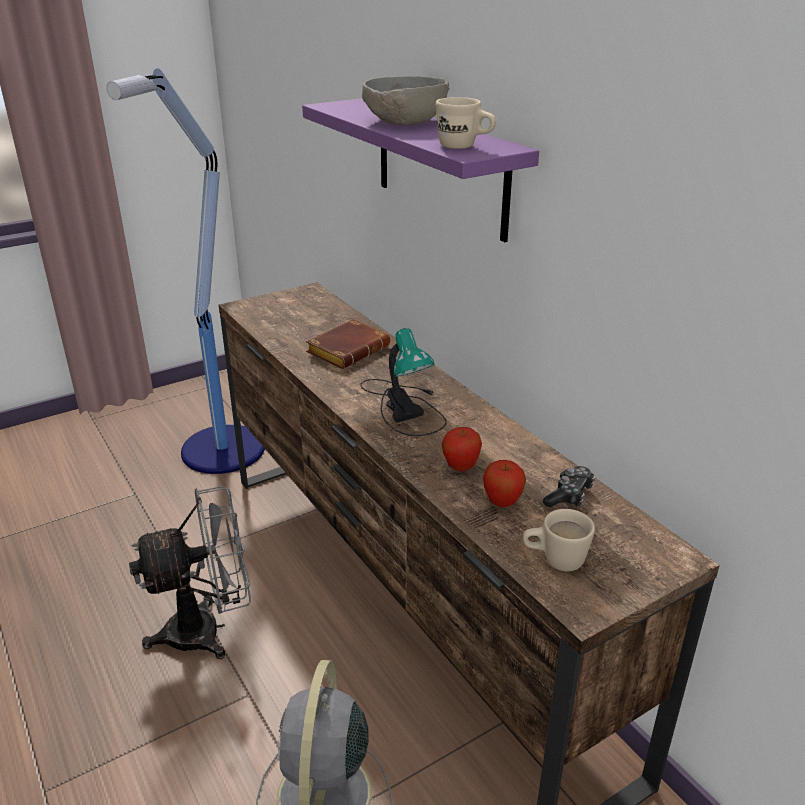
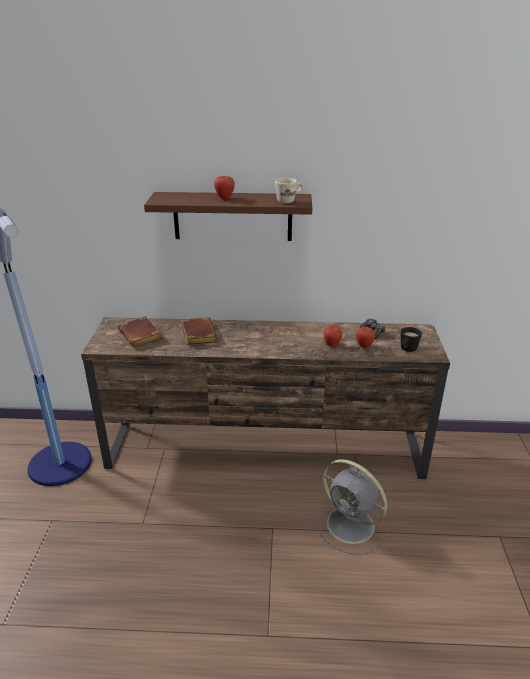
camera: 55 degrees left, 0 degrees up
(208, 630) = (213, 527): grey fan -> none
(299, 318) = (141, 336): none -> brown book
(403, 406) = (270, 340): table lamp -> none
(404, 122) = (224, 198): grey bowl -> apple
(440, 167) = (232, 216): purple shelf -> brown shelf
(554, 560) = (407, 350): beige mug -> black mug

